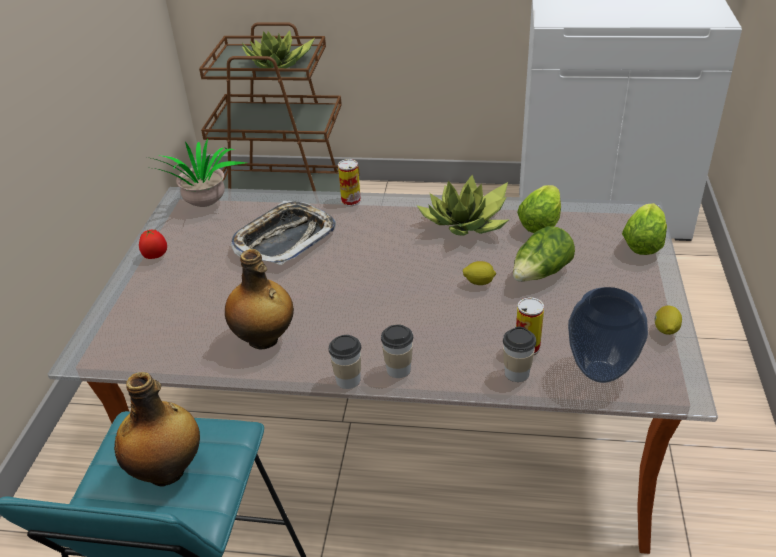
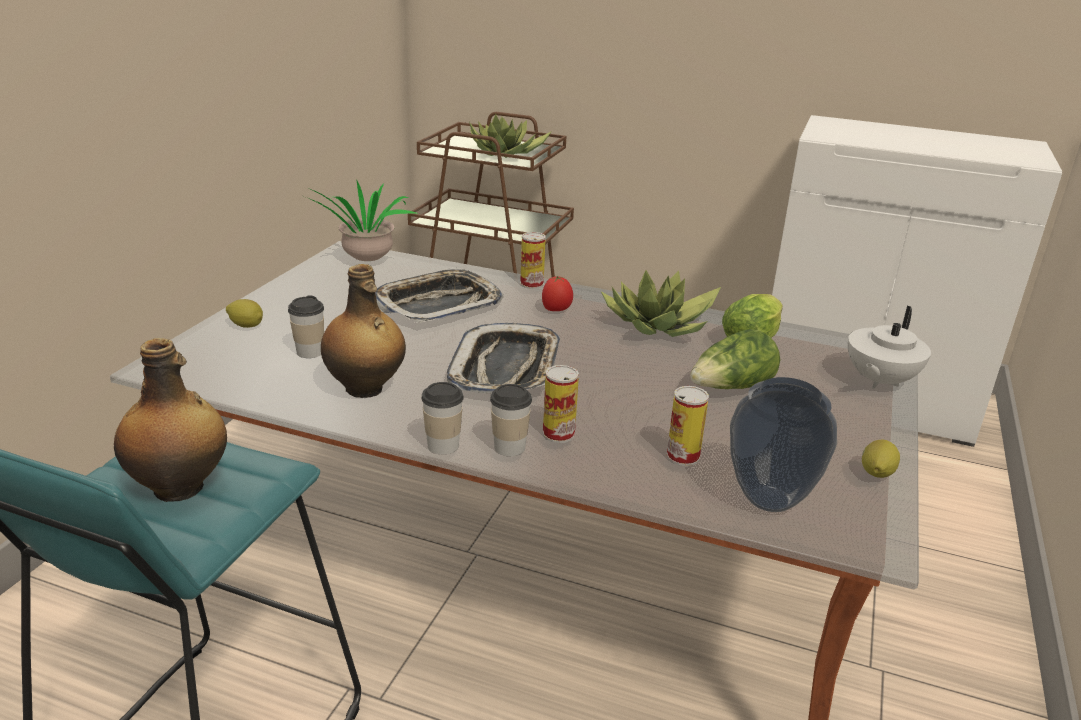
camera: 10 degrees right, 10 degrees down
(156, 256) = (288, 295): tomato -> tomato (556, 310)
(365, 293) = (506, 368): none -> tray
(429, 348) = (558, 434): none -> can
(479, 282) = (649, 382): lemon -> lemon (246, 326)
(516, 373) = (657, 480): cup -> cup (310, 352)
(643, 242) = (878, 381): lettuce -> white teapot

